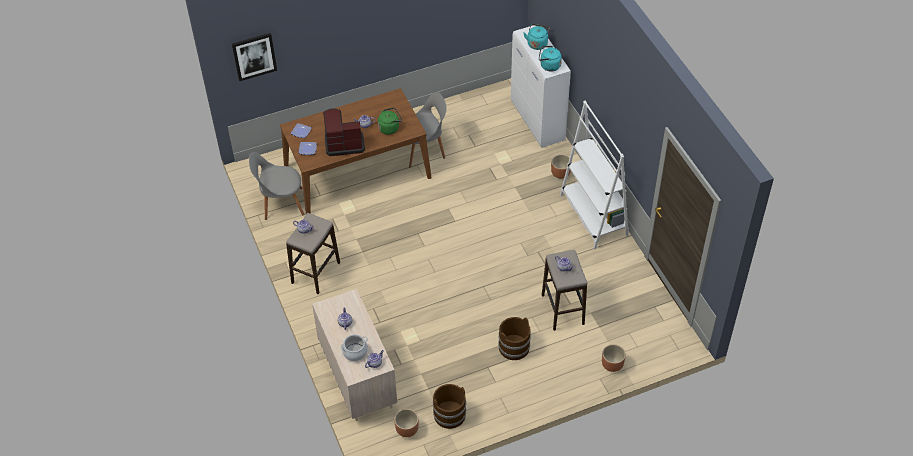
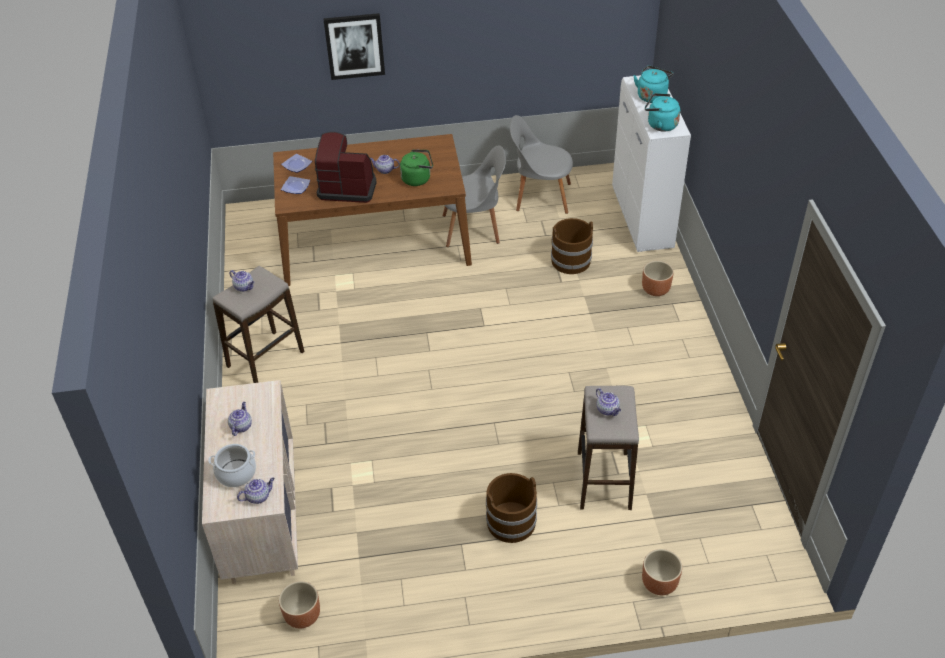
camera: 15 degrees right, 5 degrees down
(254, 56) = (246, 45): picture -> picture (354, 46)
(281, 203) = (258, 262): grey chair -> grey chair (540, 196)
(449, 415) = (376, 607): brown bucket -> brown bucket (570, 261)
(593, 215) = (689, 354): white bookcase -> none

